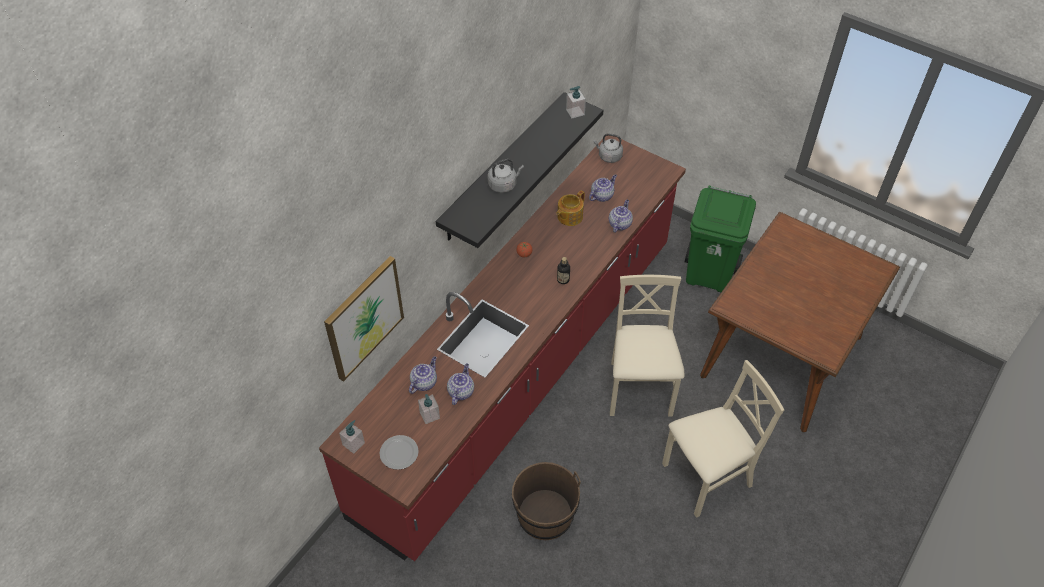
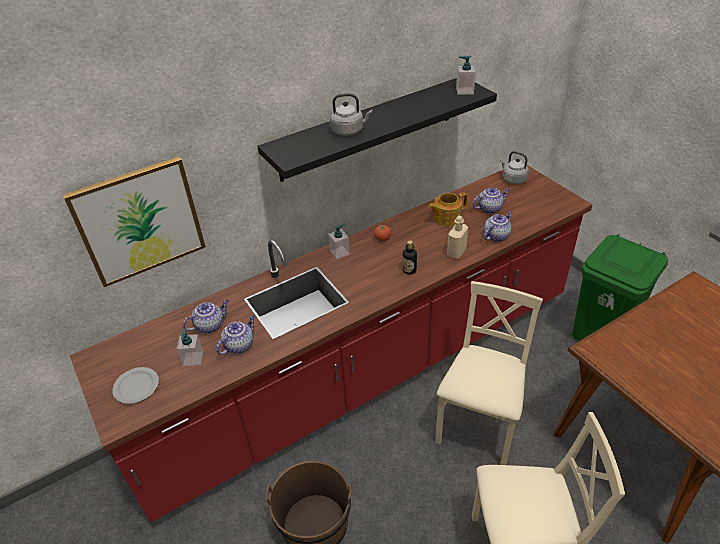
camera: 25 degrees right, 10 degrees down
(353, 443) = (102, 362): soap dispenser -> soap dispenser (339, 252)
(593, 250) = (456, 252): none -> beige bottle

